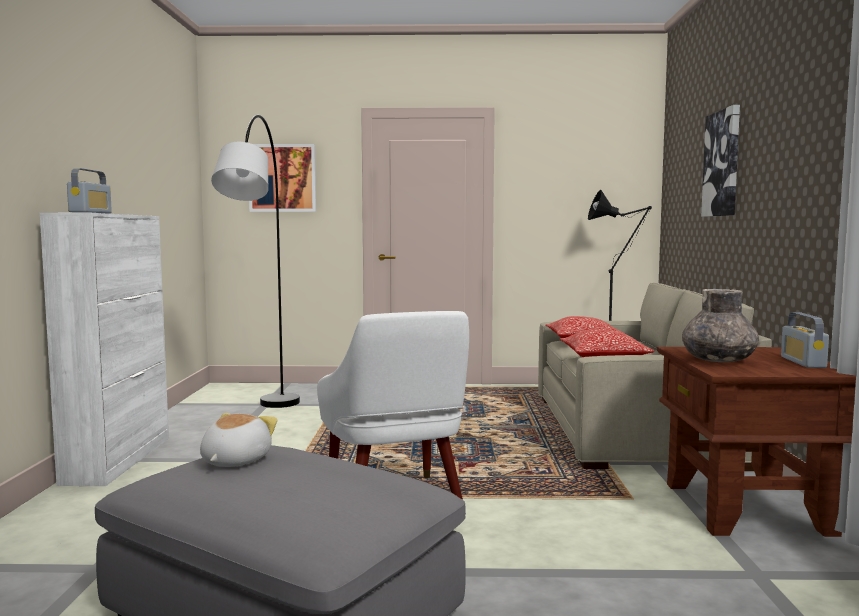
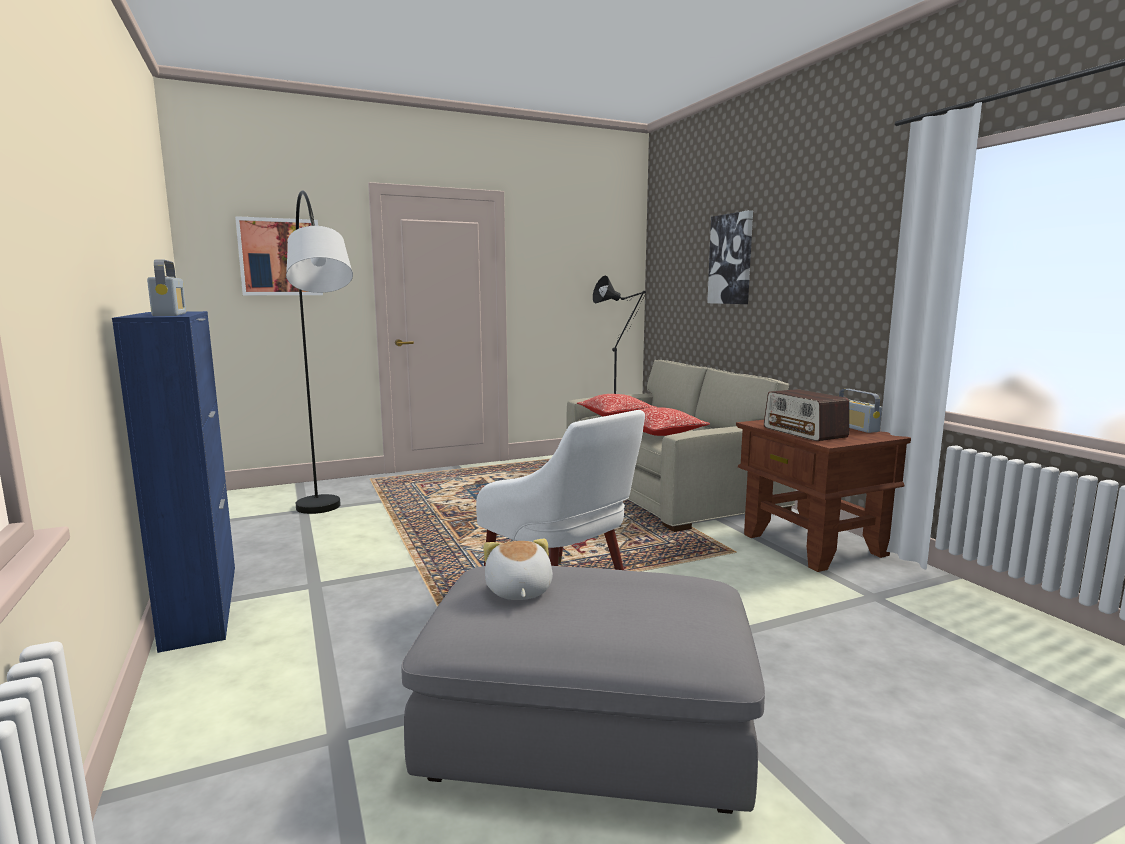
camera: 25 degrees left, 5 degrees up
(119, 459) = (201, 604): white cabinet -> blue cabinet
(718, 361) = (804, 432): grey vase -> radio

